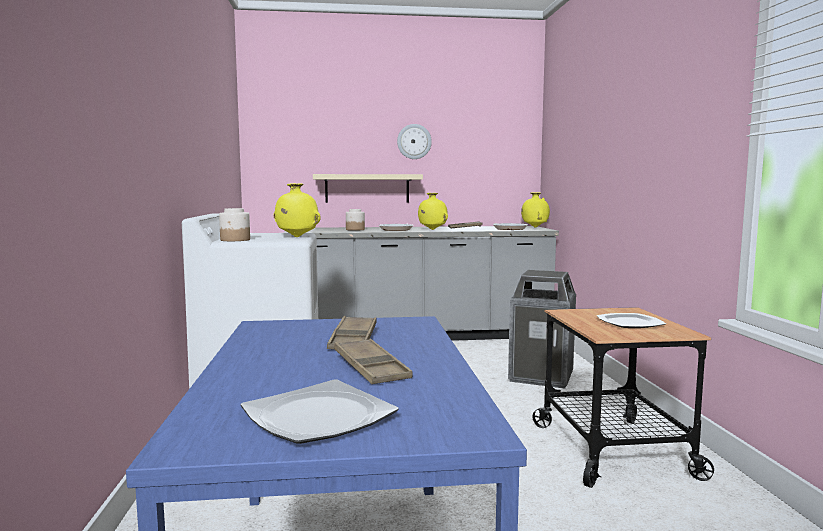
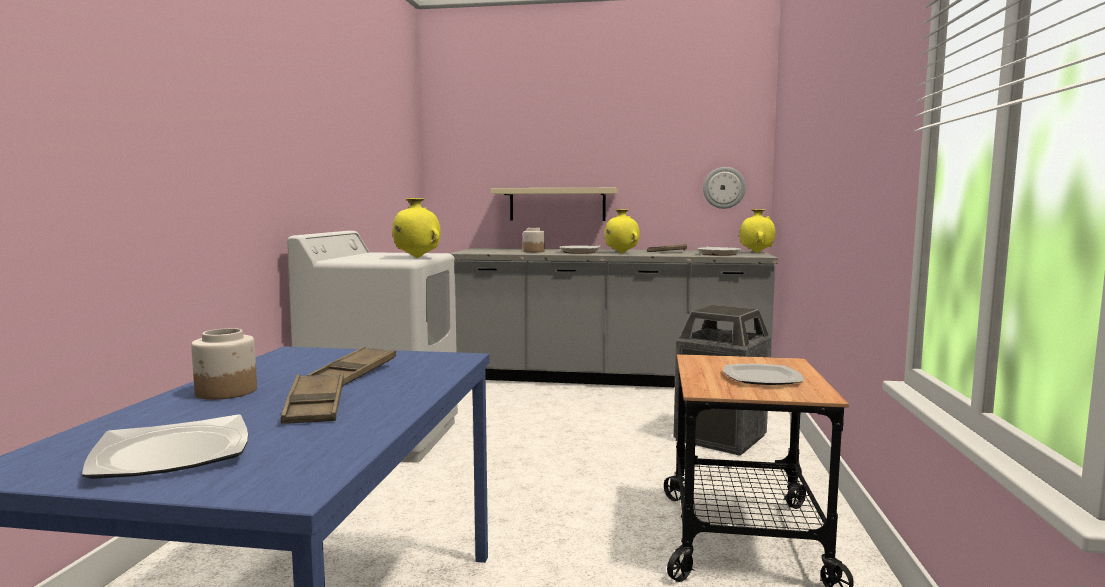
camera: 15 degrees right, 0 degrees up
(235, 240) = (345, 259): jar -> jar (226, 392)
(414, 141) = (612, 149): wall clock -> wall clock (724, 187)

